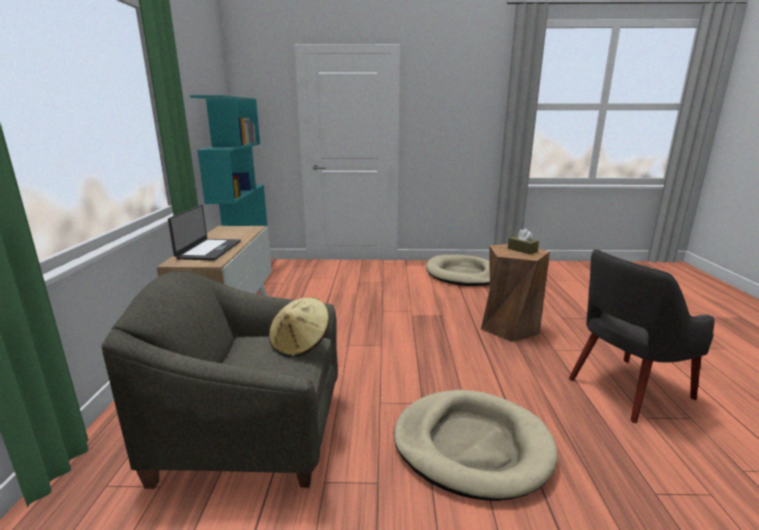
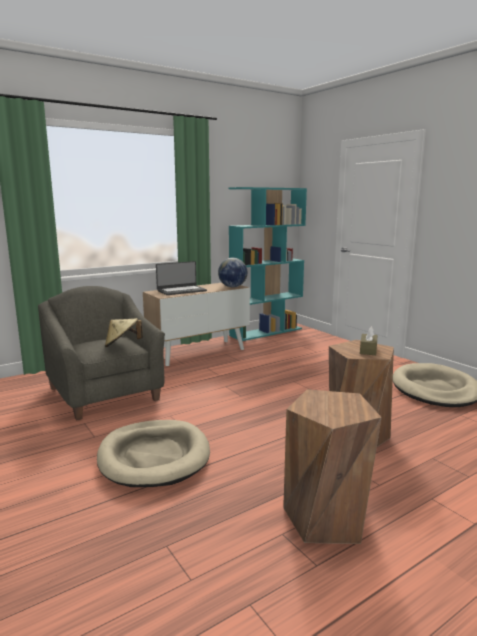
camera: 55 degrees right, 5 degrees down
(249, 230) = (232, 287): none -> globe
(627, 389) = (326, 517): grey armchair -> brown stool

